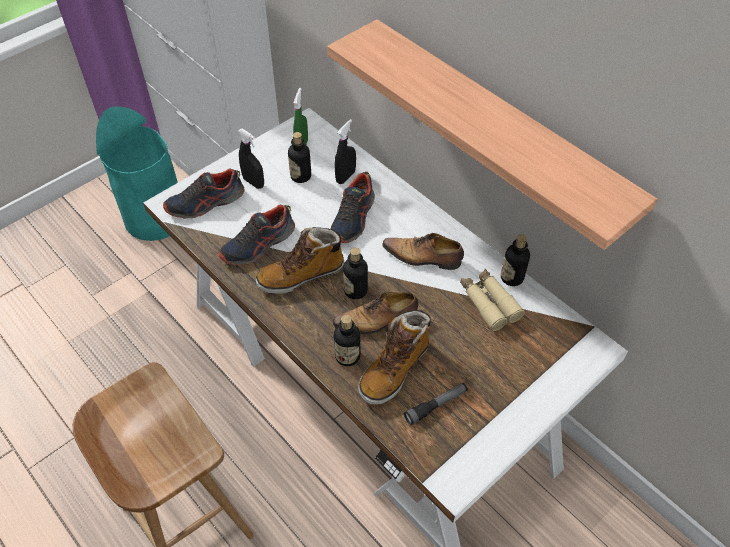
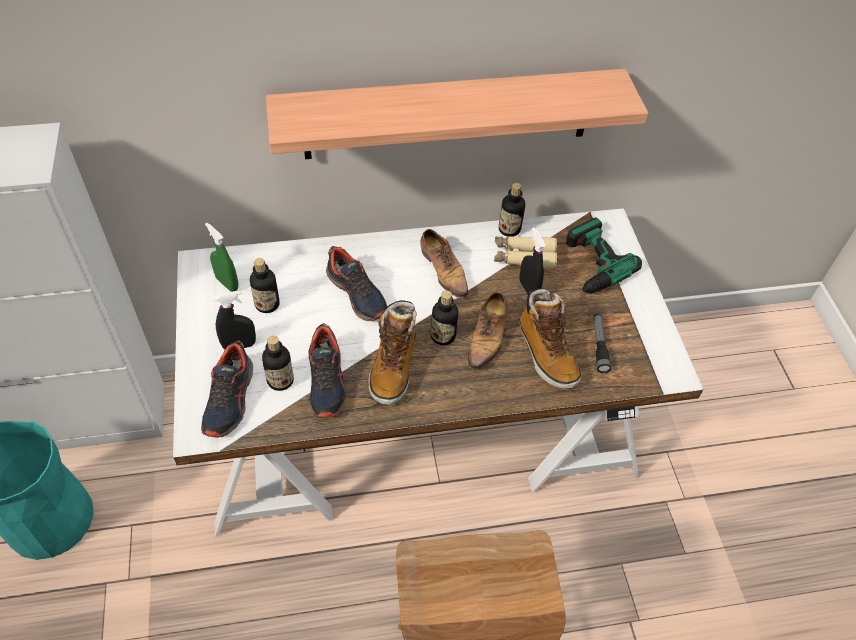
camera: 60 degrees left, 0 degrees up
(345, 177) = (301, 272): black spray bottle -> black spray bottle (528, 289)
(347, 356) = (510, 379): bottle -> bottle (280, 380)
(423, 257) = (444, 271): shoe -> shoe turned 75 degrees counterclockwise
(520, 353) = (584, 267): none -> power drill

